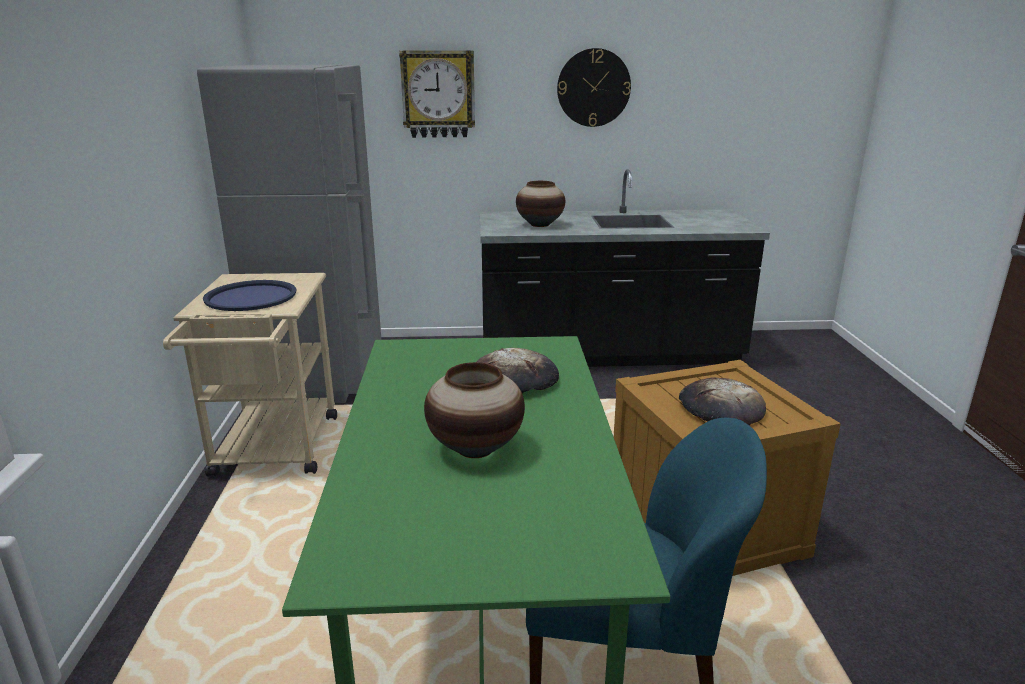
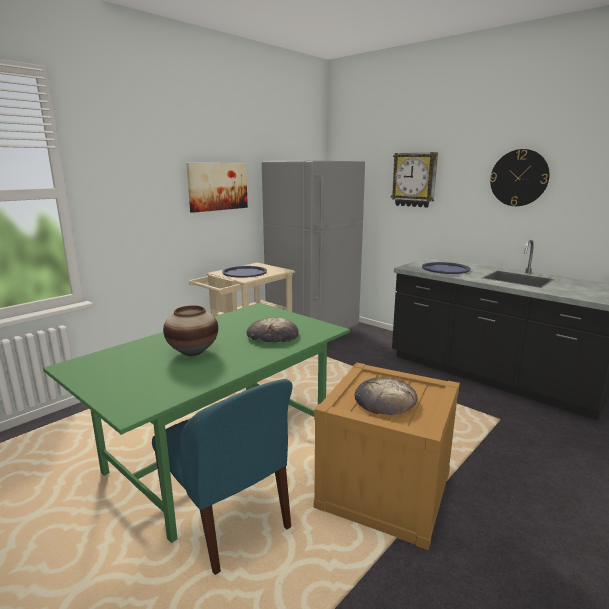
camera: 45 degrees right, 5 degrees down
(150, 128) = (217, 186): none -> picture
(540, 225) = (445, 269): vase -> blue tray

